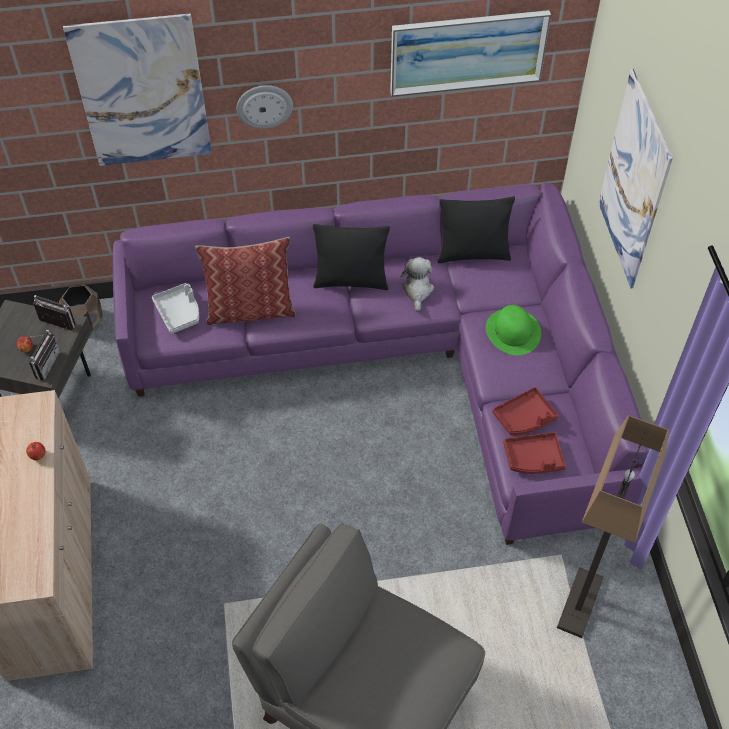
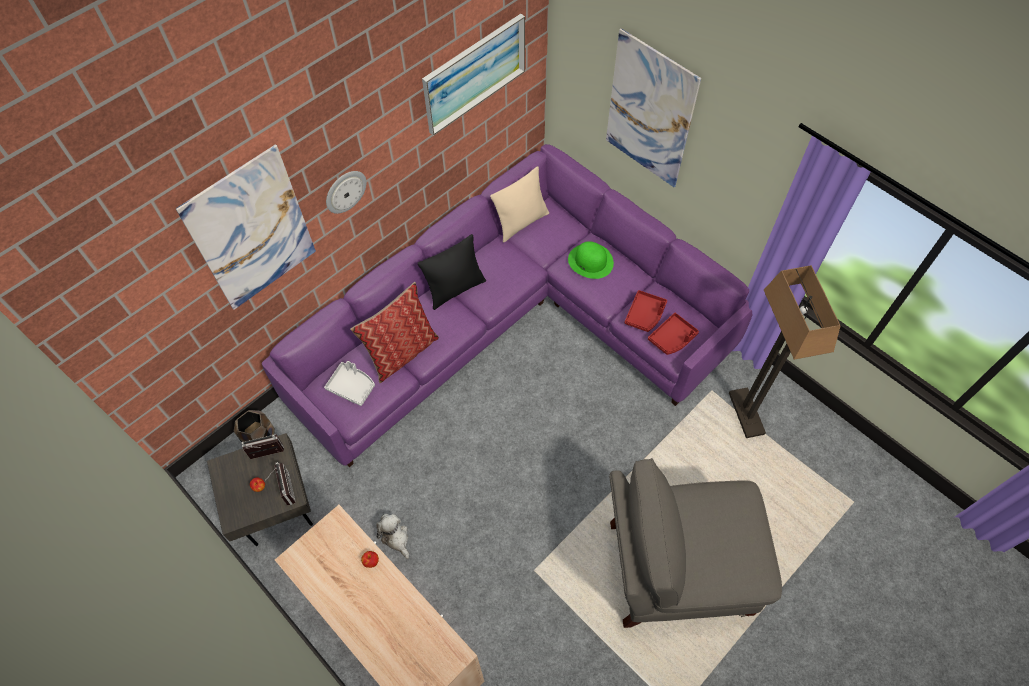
camera: 35 degrees left, 5 degrees up
(417, 290) = (506, 269): plush toy -> plush toy (395, 537)
(473, 254) = (521, 223): black pillow -> beige pillow

